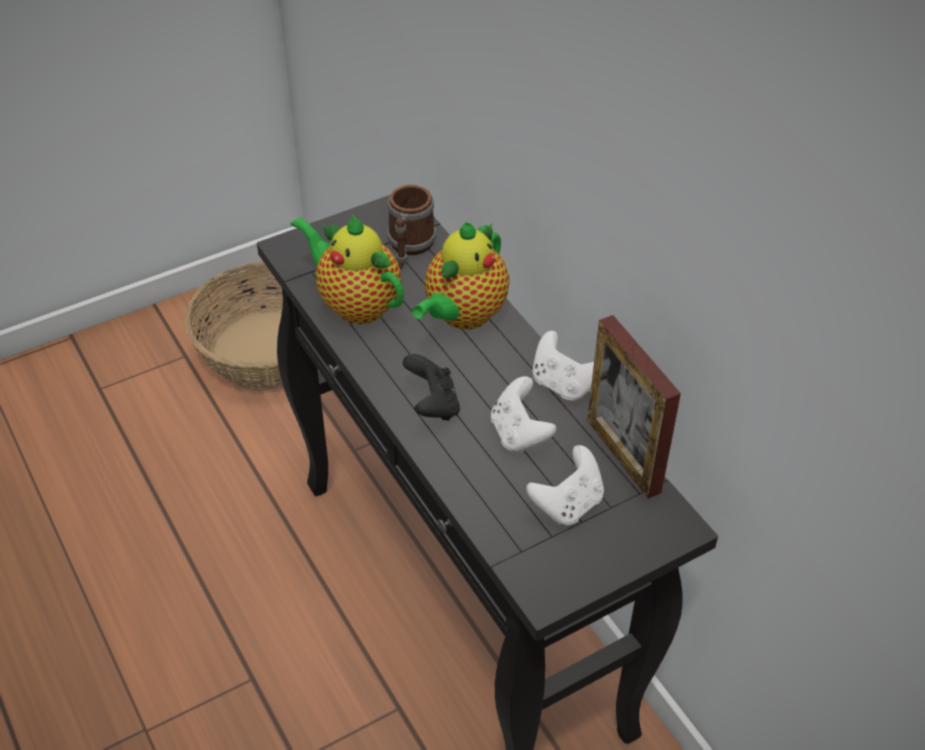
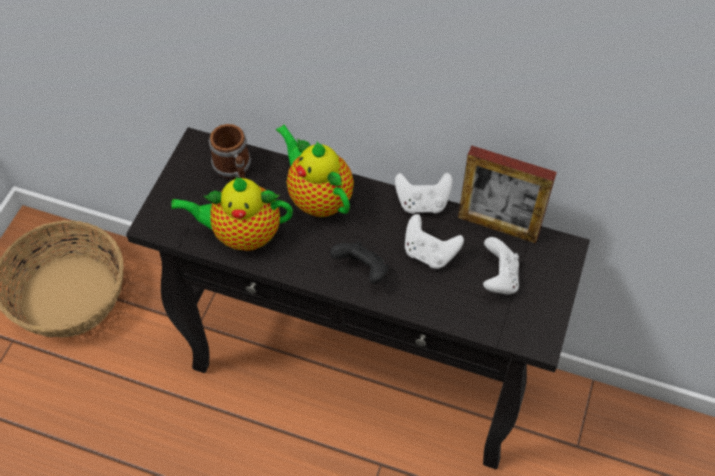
camera: 40 degrees left, 10 degrees up
(462, 316) = (318, 197): teapot -> teapot turned 150 degrees clockwise

